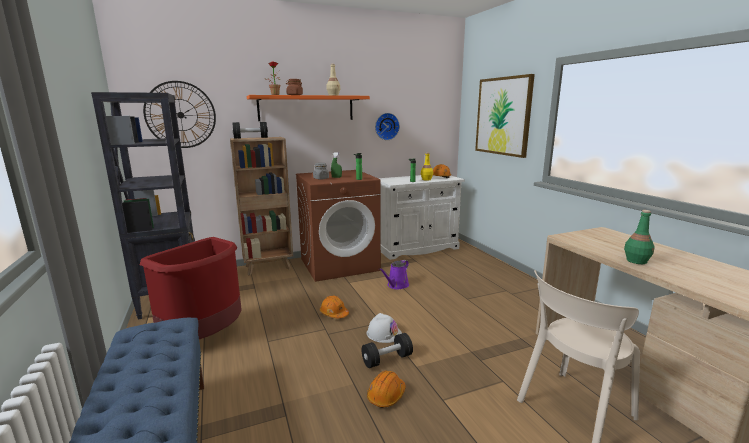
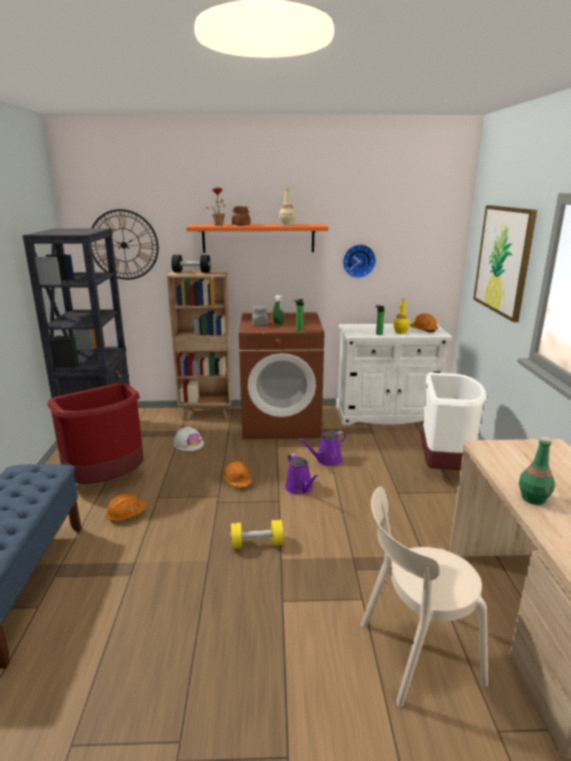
camera: 20 degrees right, 5 degrees up
(384, 333) = (273, 514): white hard hat -> white hard hat (188, 443)
(386, 395) = (230, 581): orange hard hat -> orange hard hat (125, 514)
(387, 359) = (257, 544): black dumbbell -> yellow dumbbell
(391, 309) = (300, 488): none -> purple watering can
(483, 275) = (443, 465): none -> white trash can

